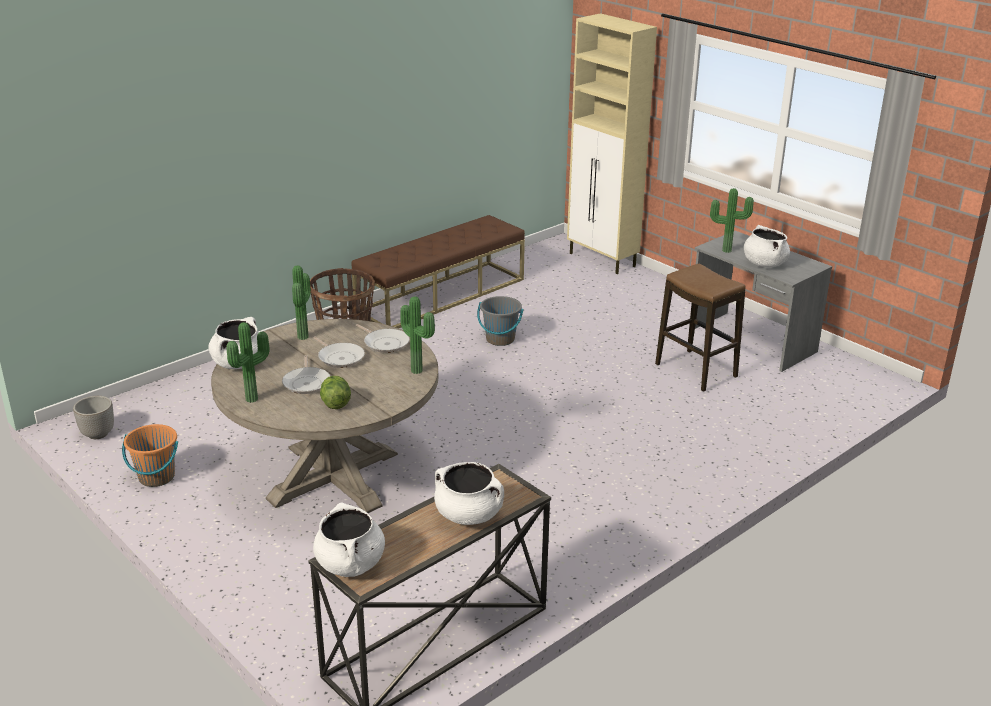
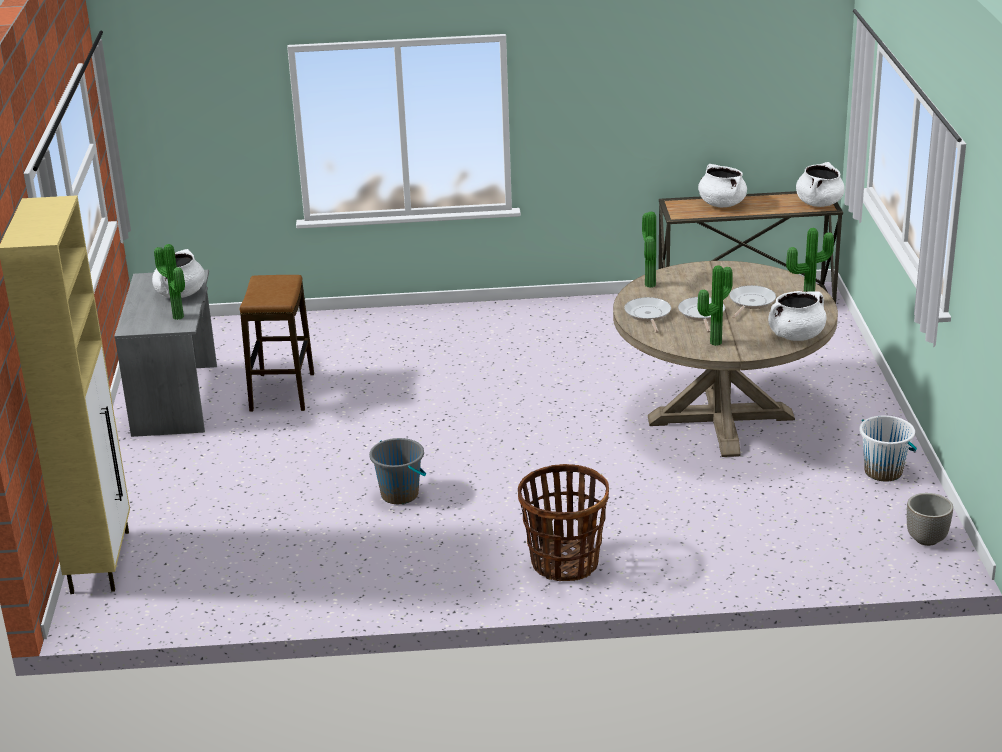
camera: 140 degrees left, 0 degrees up
(156, 477) = (883, 472): orange bucket -> white bucket
(335, 404) = (743, 280): lettuce -> none
(441, 295) = (373, 586): brown bench -> none

